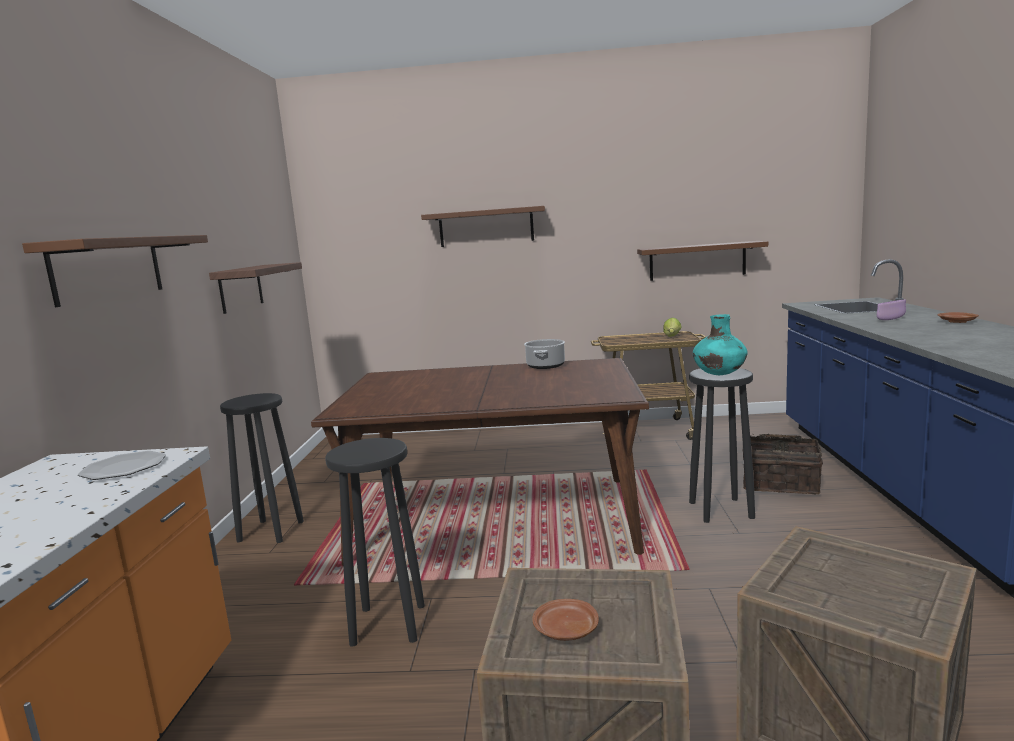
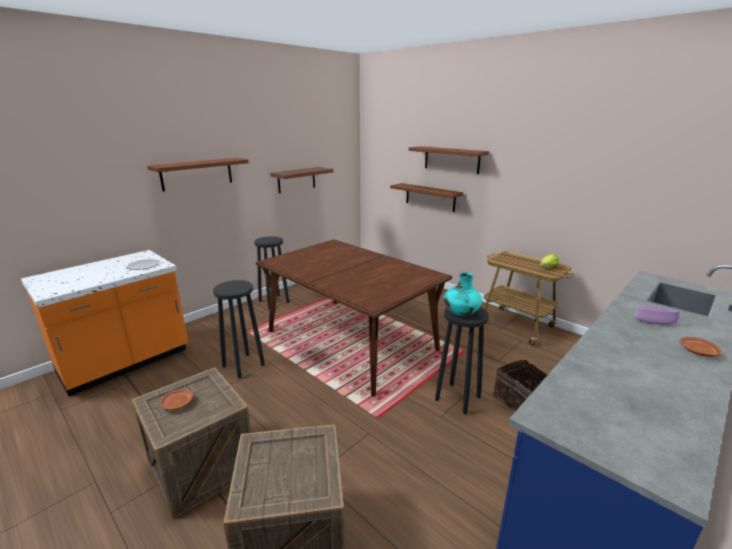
camera: 40 degrees right, 10 degrees up
(546, 366) = (402, 266): cooking pot -> none
(697, 261) = (596, 214): brown shelf -> brown shelf (430, 197)

